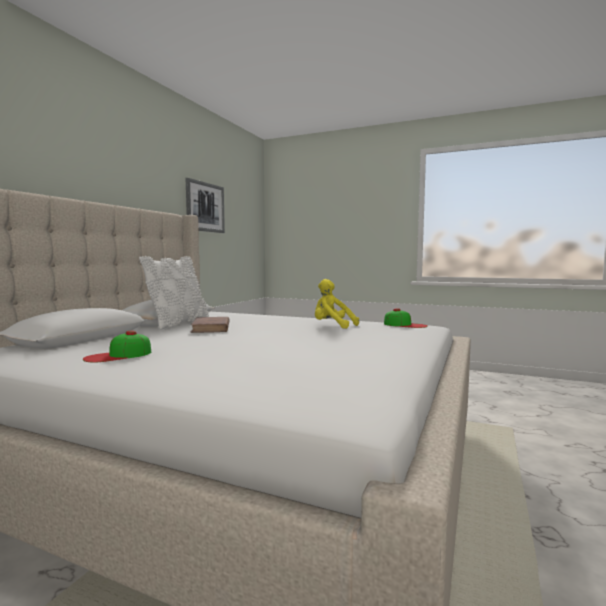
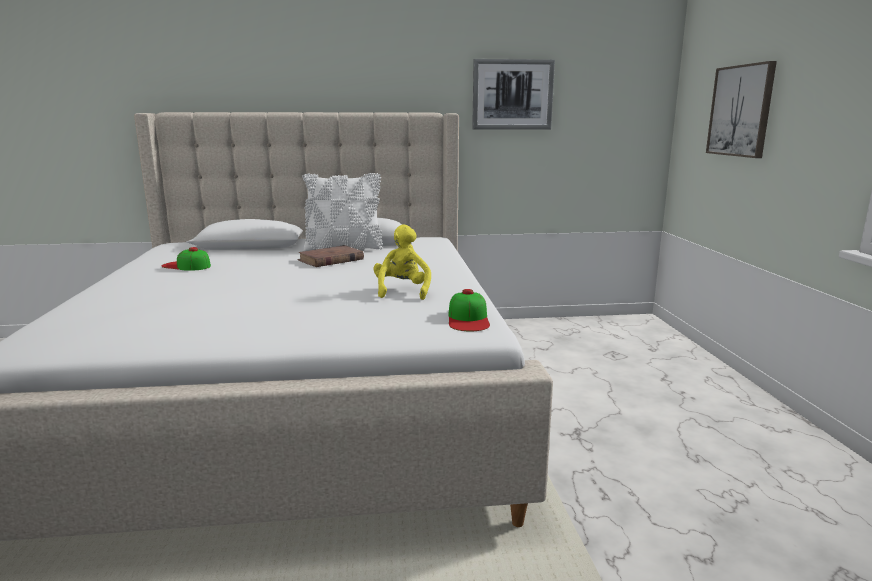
camera: 60 degrees right, 10 degrees up
(325, 225) = (741, 111): none -> picture

